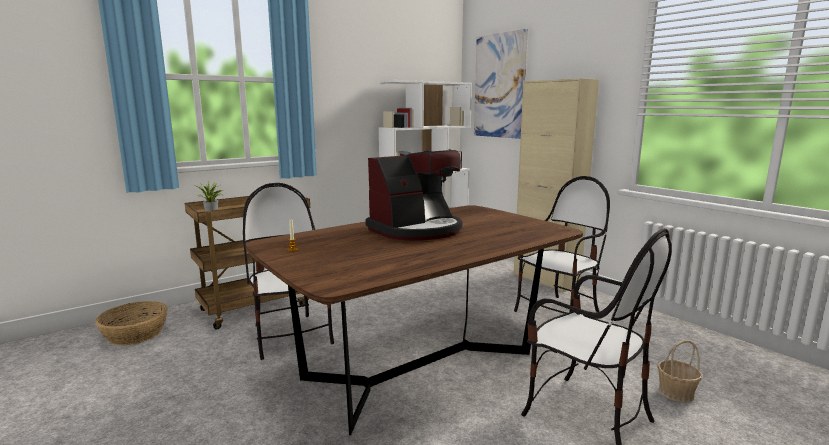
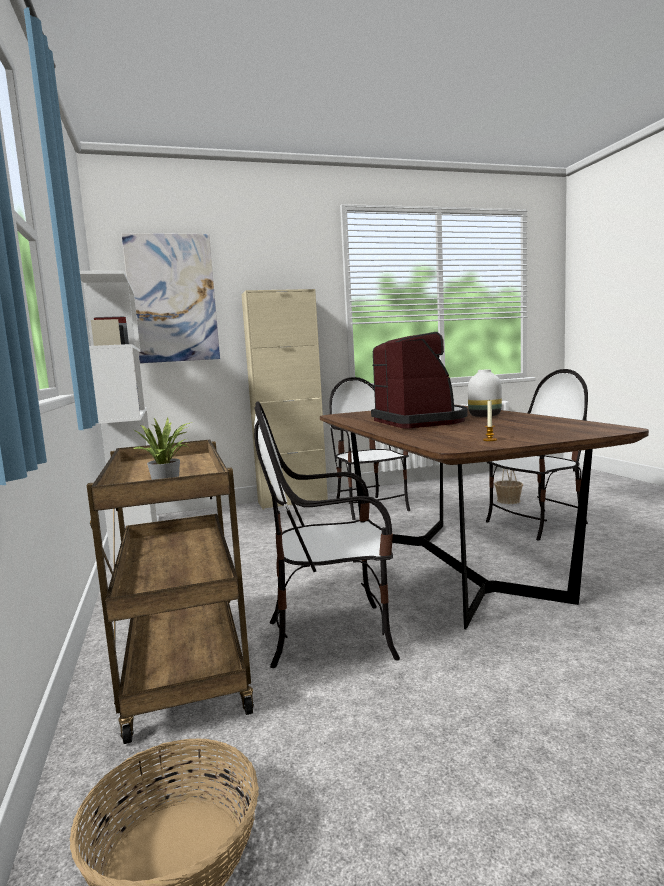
camera: 70 degrees left, 5 degrees down
(456, 245) = (484, 416): none -> white vase

